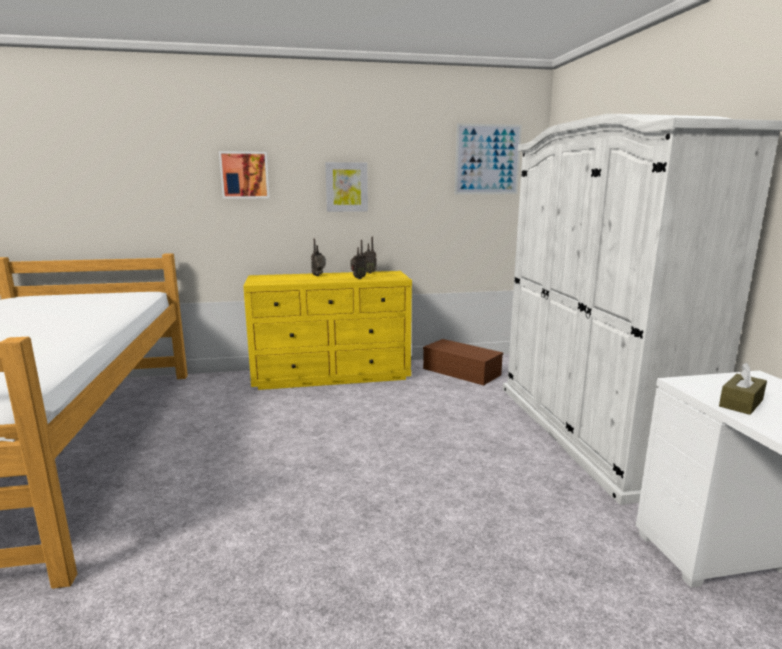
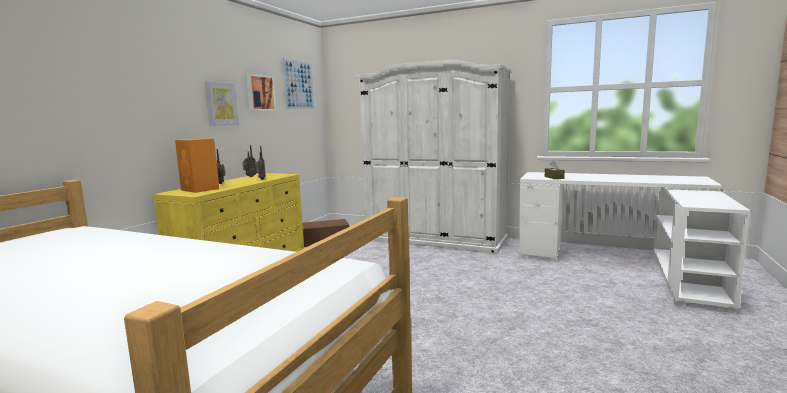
camera: 55 degrees left, 5 degrees down
(245, 175) = (139, 90): picture -> picture (260, 93)
(280, 278) = (200, 189): none -> orange speaker

